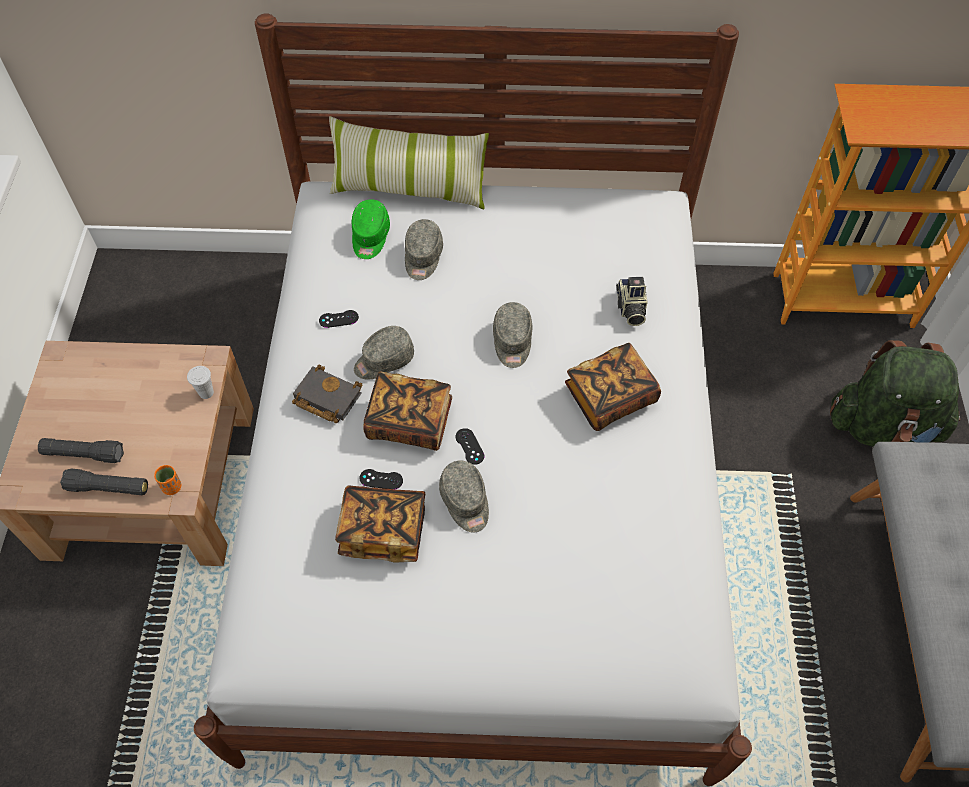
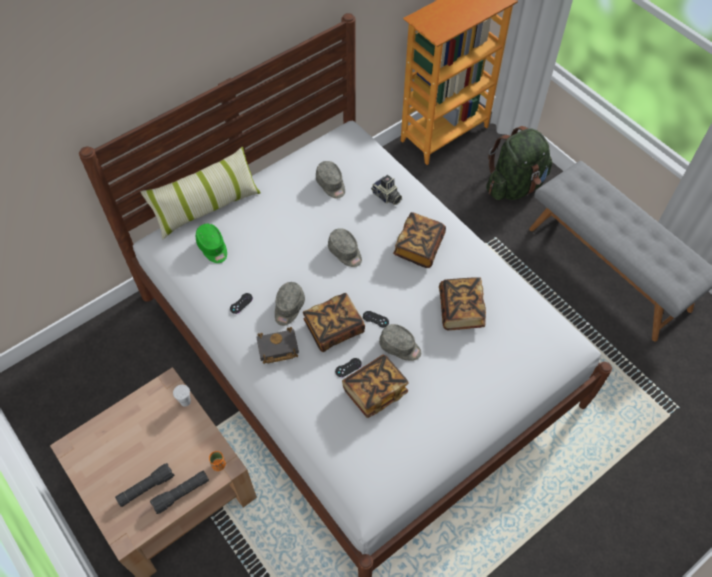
camera: 40 degrees left, 0 degrees up
(423, 257) = (254, 240): grey cap -> grey cap (331, 184)
(586, 514) = (461, 310): none -> book

